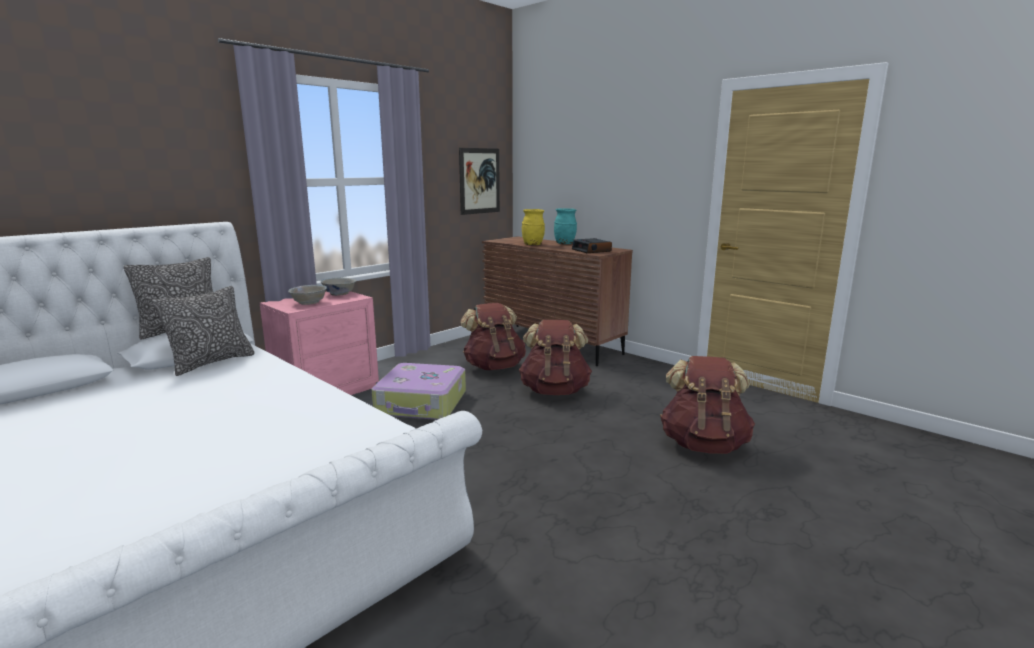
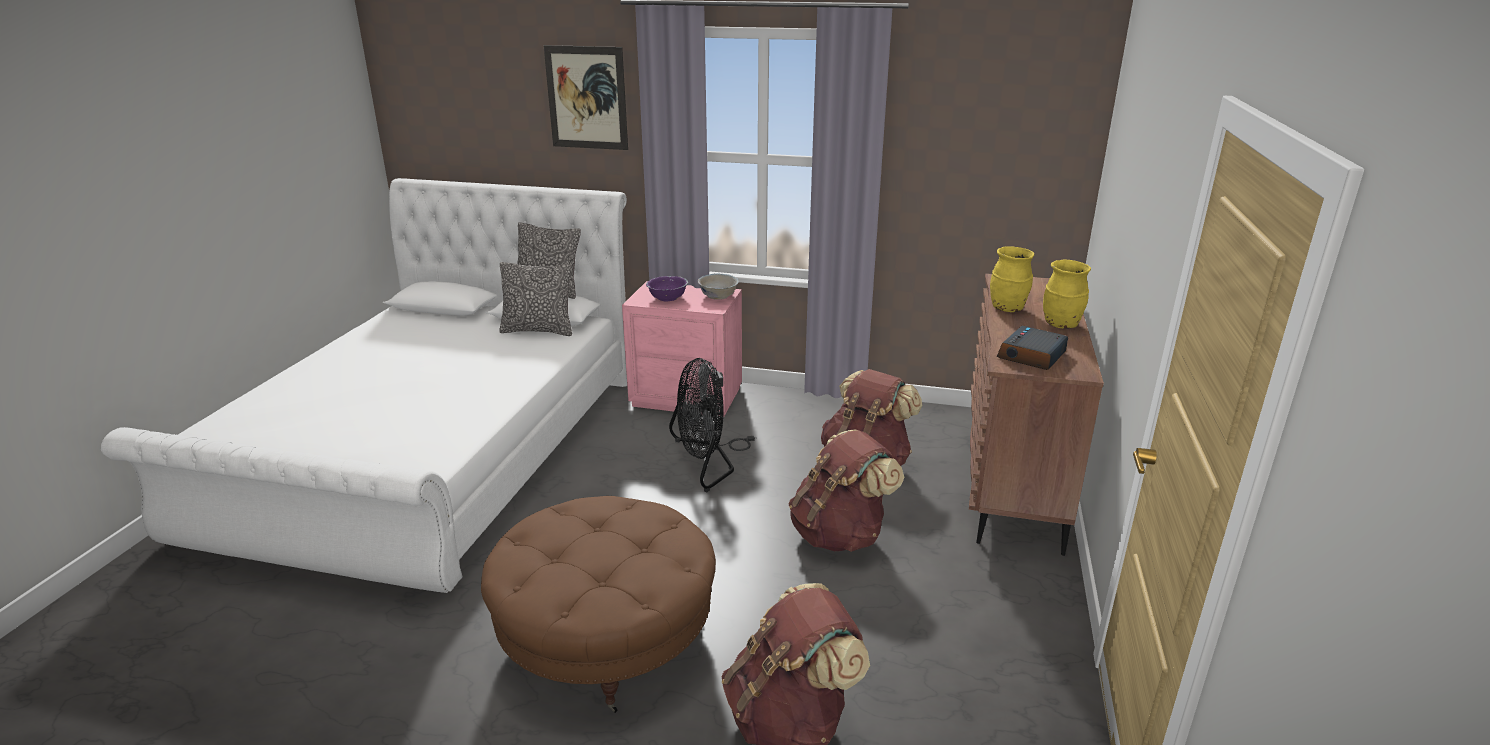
camera: 60 degrees right, 10 degrees up
(309, 302) = (668, 298): white bowl -> purple bowl
(421, 403) = (709, 459): suitcase -> black fan
(479, 181) = (1013, 176): picture -> picture (586, 98)
(565, 244) = (1061, 325): turquoise vase -> yellow vase
(587, 484) = (607, 637): none -> brown ottoman

